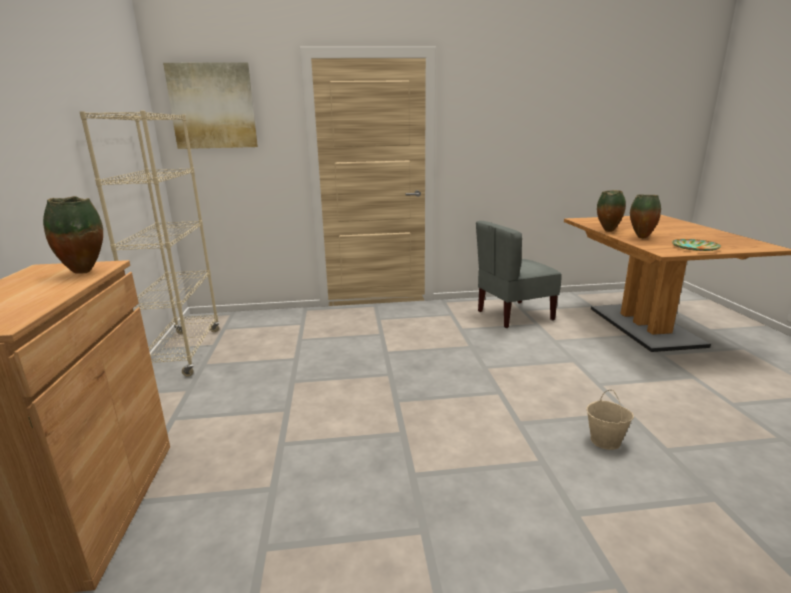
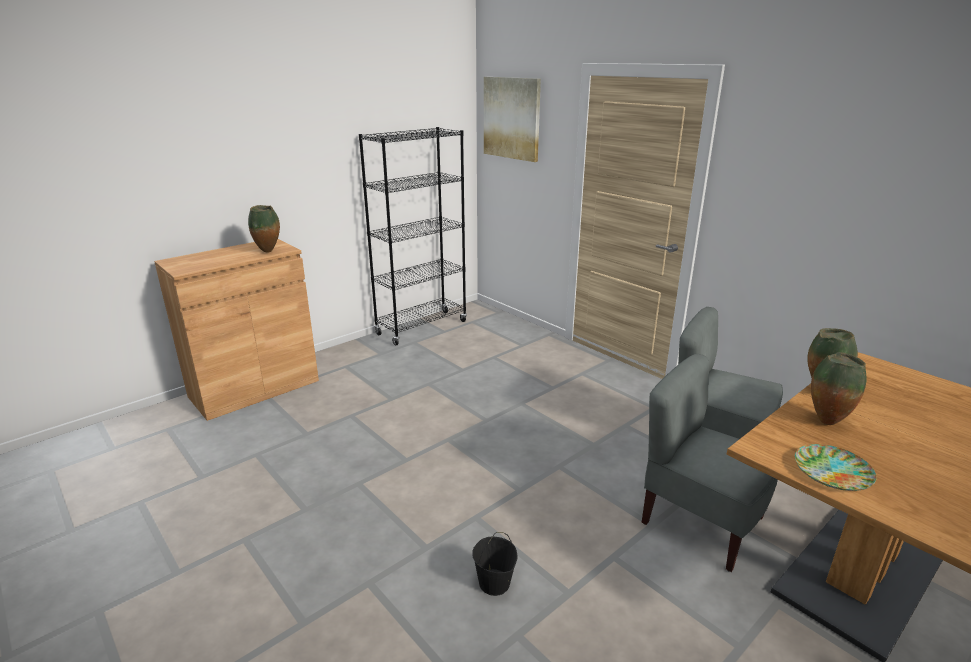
camera: 55 degrees right, 5 degrees up
(184, 353) = (422, 328): beige bookcase -> black bookcase
(580, 346) = (700, 522): none -> grey chair
(605, 441) = (495, 583): beige bucket -> black bucket

